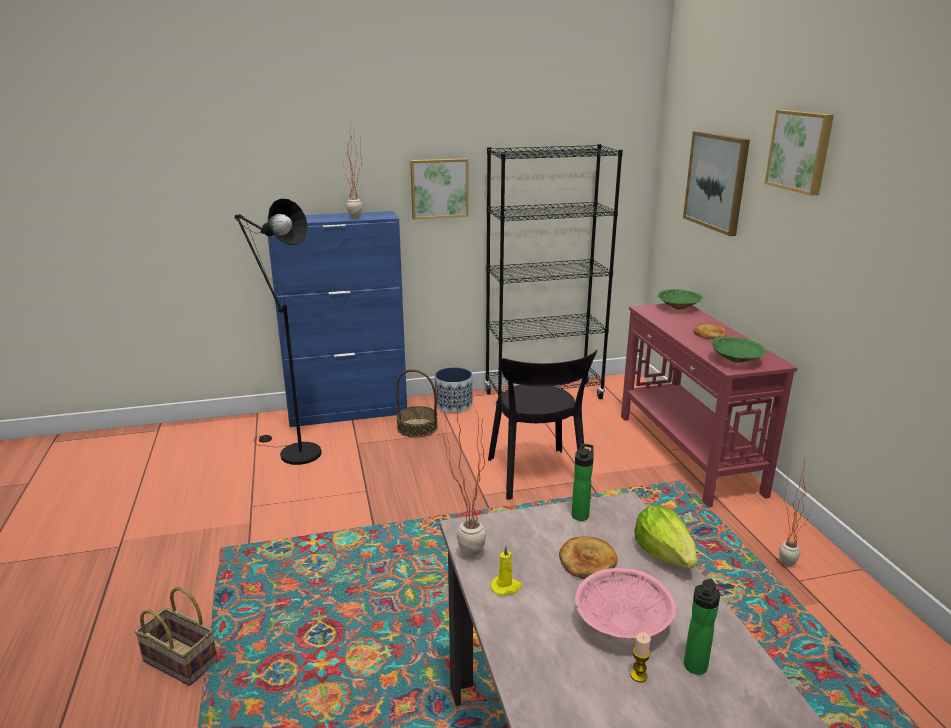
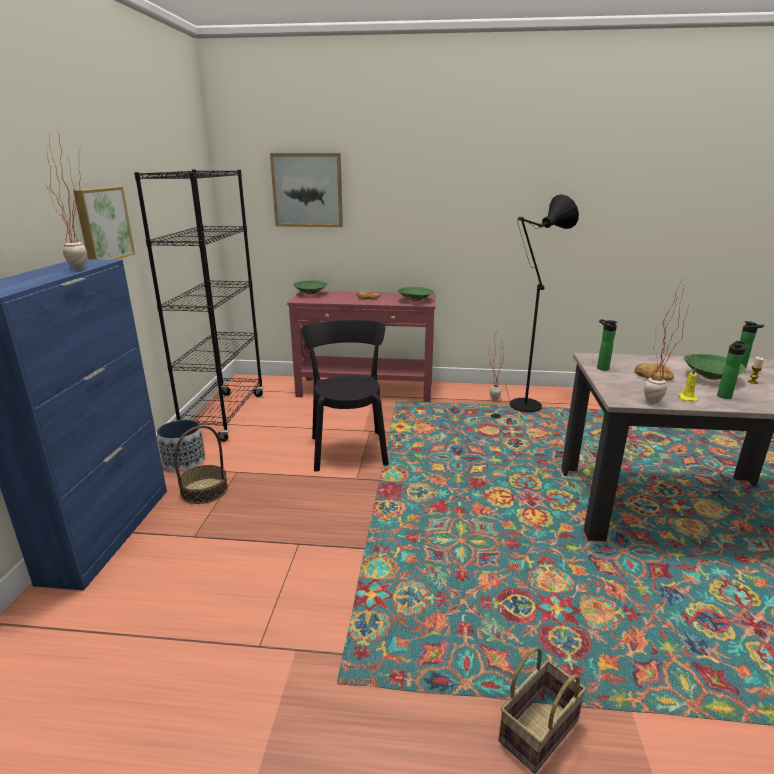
camera: 70 degrees left, 0 degrees up
(294, 452) = (159, 592): black floor lamp -> black floor lamp (522, 408)
(537, 476) = (348, 448): black chair -> black chair turned 105 degrees counterclockwise
(542, 629) = (724, 395): none -> bottle
(621, 623) = (711, 378): pink bowl -> green bowl
(665, 555) = (643, 358): lettuce -> none
(801, 151) = (397, 155): picture -> none

